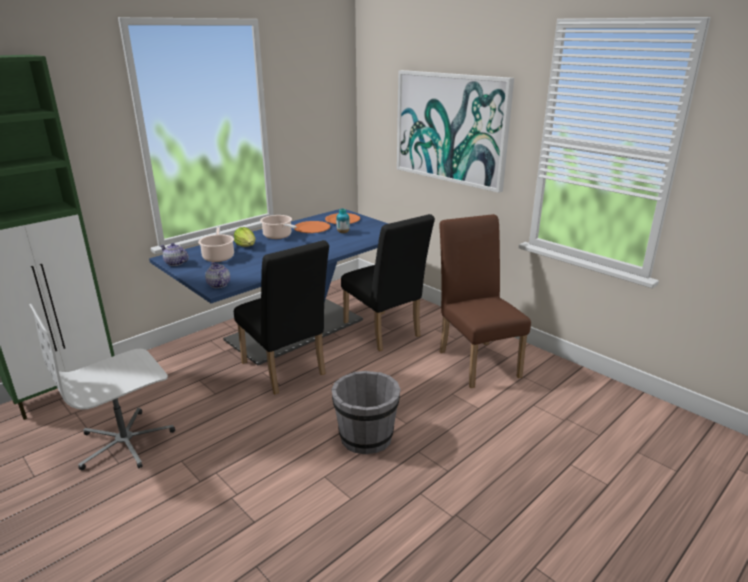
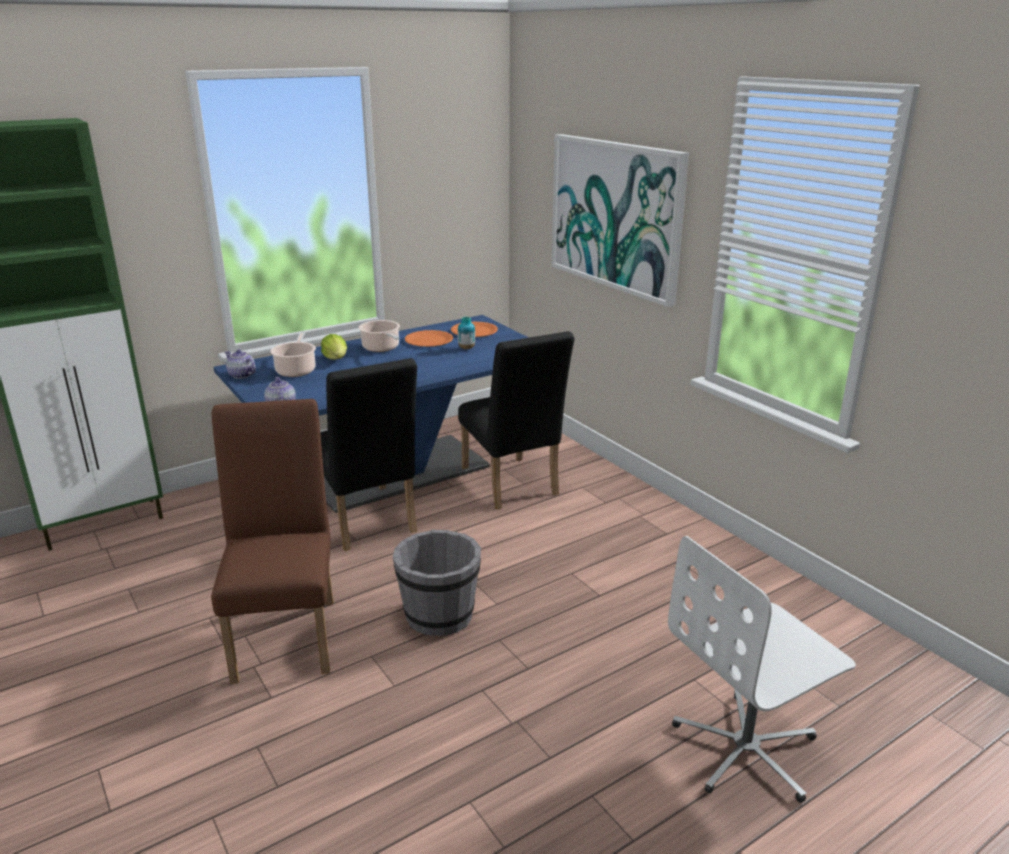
camera: 10 degrees right, 0 degrees up
(126, 442) = (153, 589): white office chair -> white office chair (747, 749)
(476, 360) = (622, 533): brown chair -> brown chair (287, 632)

